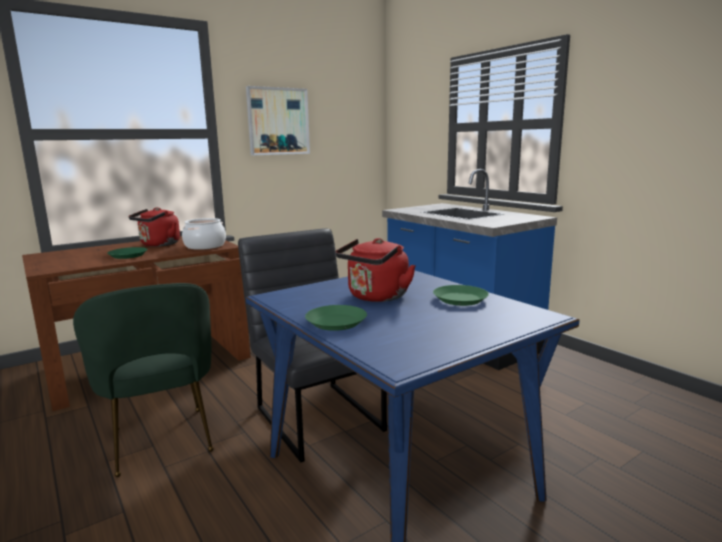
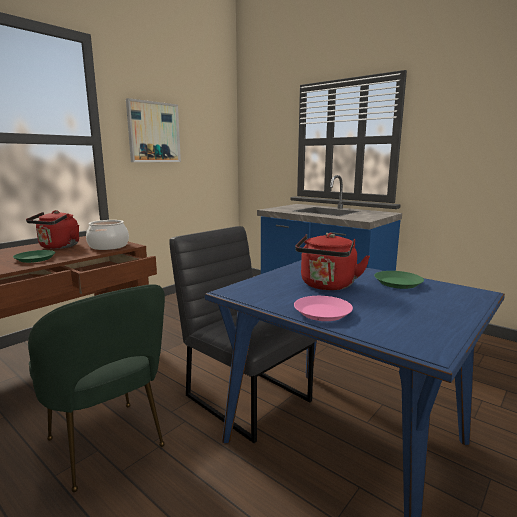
camera: 15 degrees left, 0 degrees up
(335, 322) = (322, 313): green plate -> pink plate

